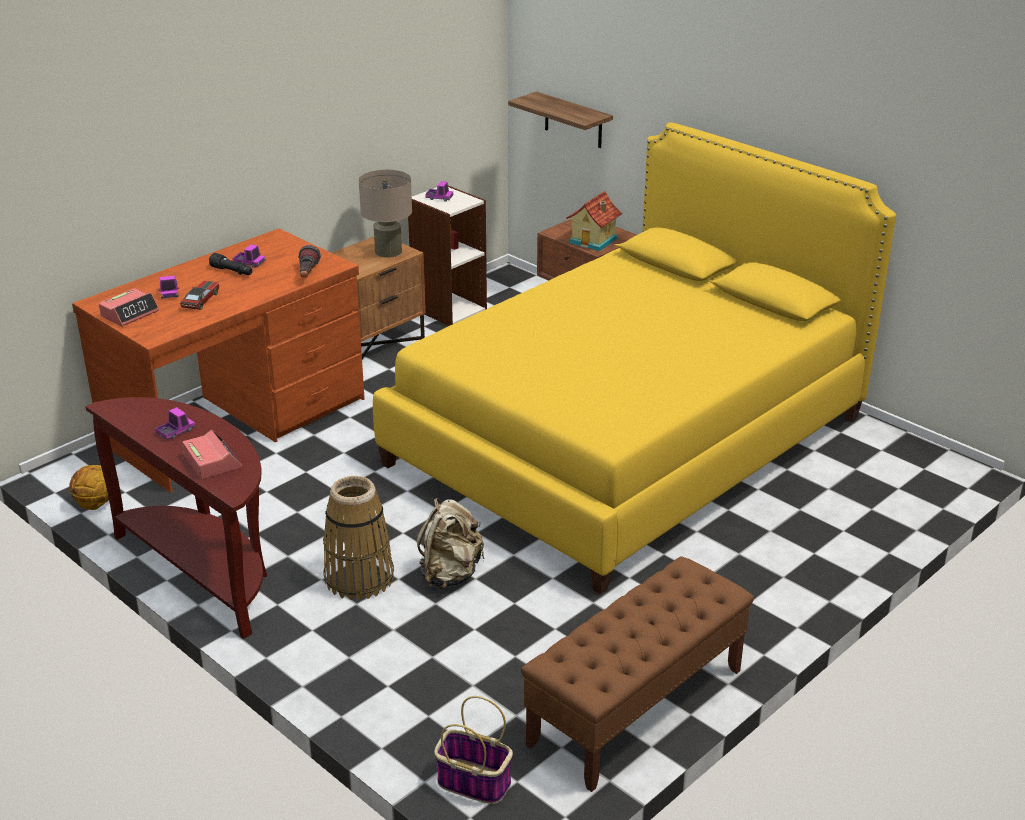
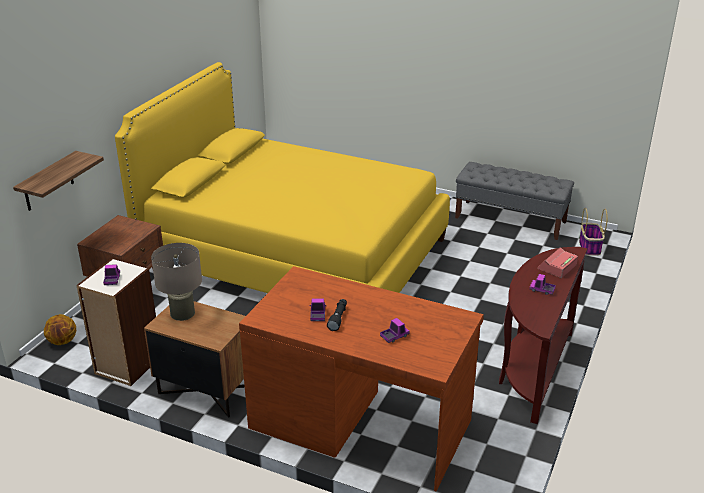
camera: 110 degrees left, 0 degrees up
(95, 505) = (512, 452): basketball -> basketball (62, 341)
(130, 313) = (441, 343): alarm clock -> none
(201, 300) = (396, 316): toy car -> none
(307, 274) = (322, 282): flashlight -> none
(358, 578) = (491, 312): basket -> none
(450, 574) = (463, 284): beige backpack -> none
(594, 241) = (132, 230): toy house -> none
(636, 707) = (510, 220): brown bench -> grey bench

